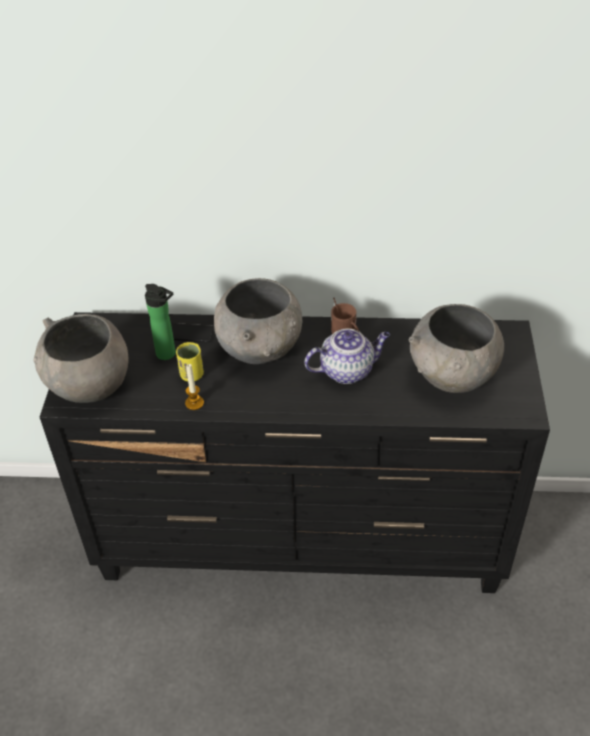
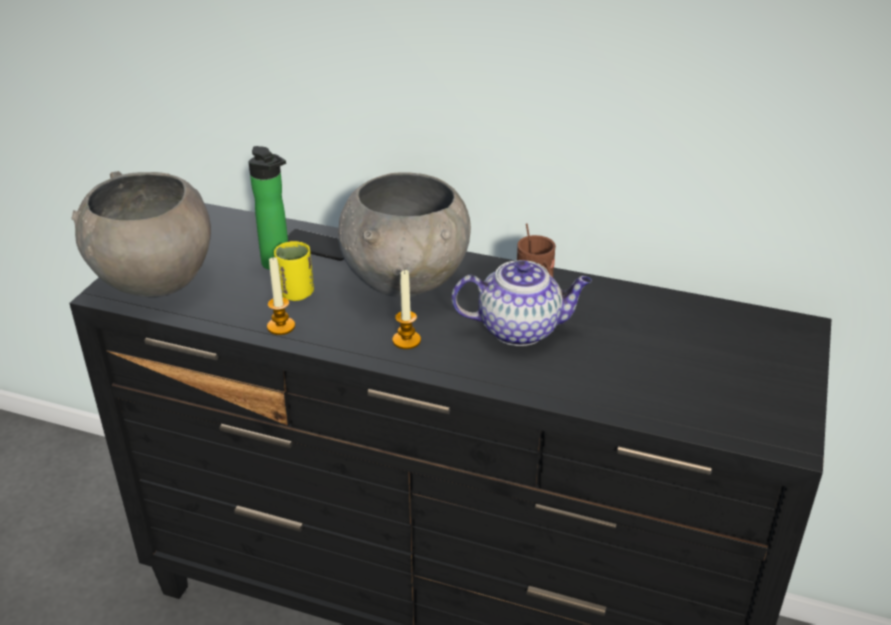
camera: 15 degrees right, 10 degrees down
(280, 395) = (406, 340): none -> candle
(452, 377) = (680, 368): grey bowl -> none

